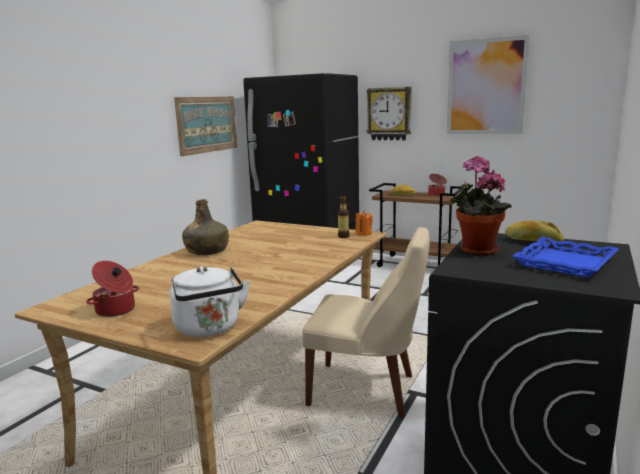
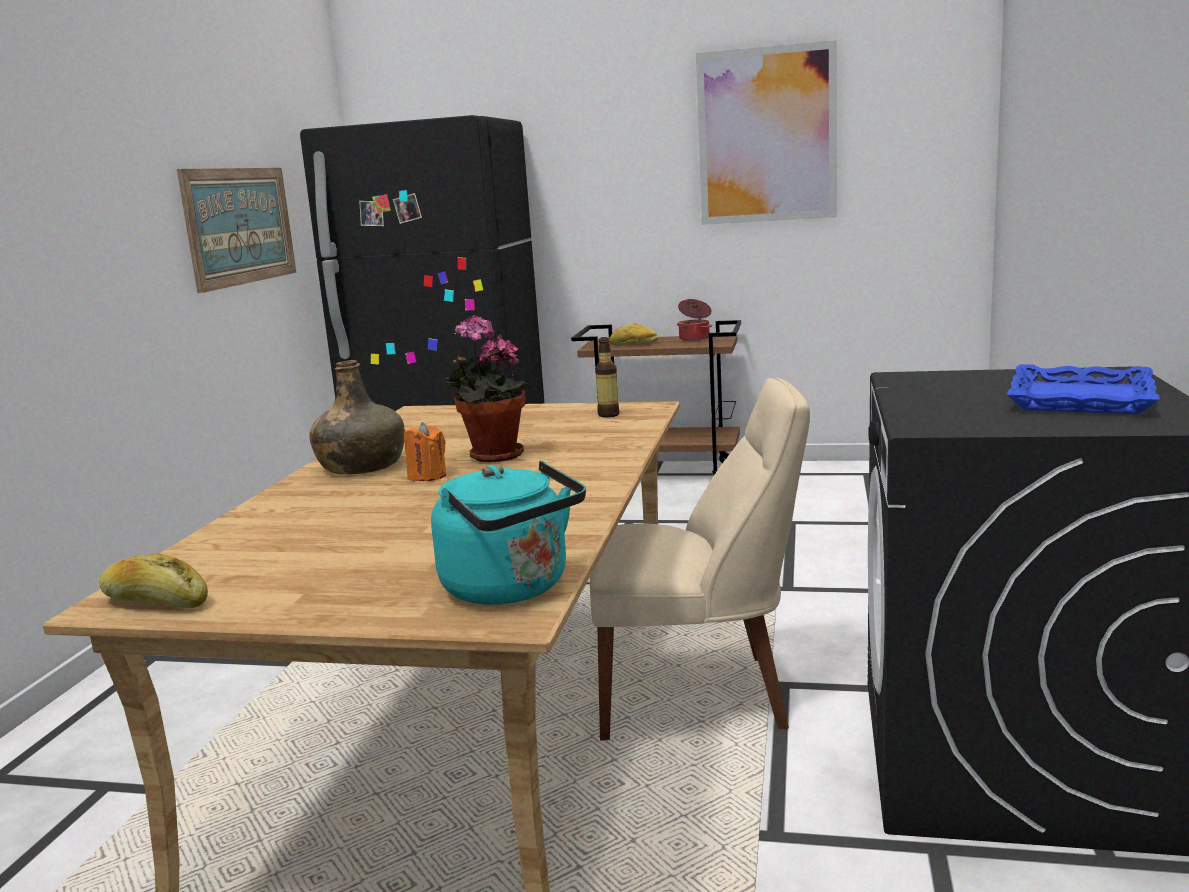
camera: 15 degrees left, 0 degrees up
(116, 310) = (278, 587): cooking pot -> none
(209, 329) = (511, 589): white kettle -> turquoise kettle
(363, 233) = (641, 406): orange candle -> orange candle (427, 476)
(389, 114) = (590, 193): wall clock -> none
(475, 251) = (922, 399): potted plant -> potted plant (491, 456)
(533, 241) = (995, 376): bread -> bread (155, 602)

